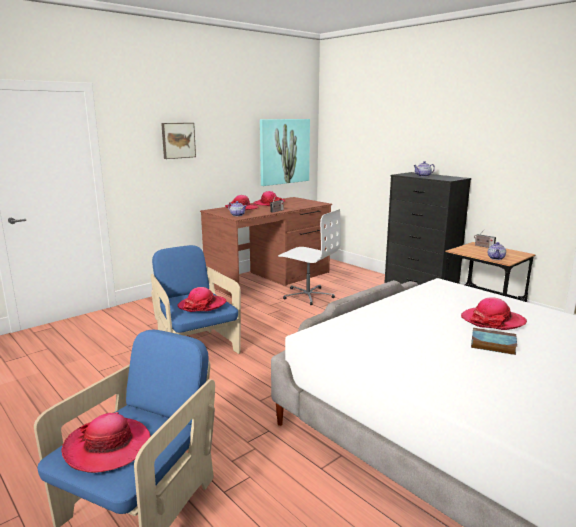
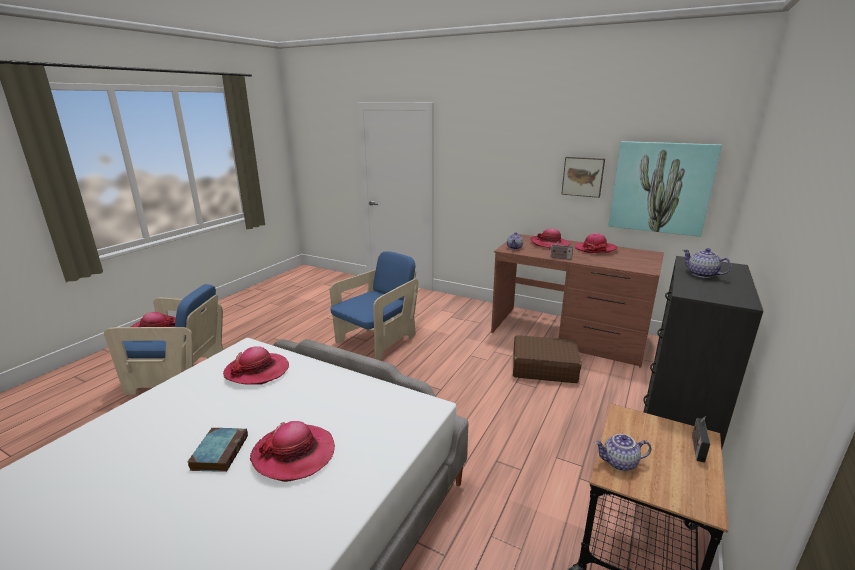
camera: 70 degrees right, 5 degrees up
(178, 140) = (505, 158): picture -> picture (583, 176)
(202, 305) = (364, 305): hat -> hat (257, 371)
(308, 295) = (543, 367): white office chair -> brown suitcase

